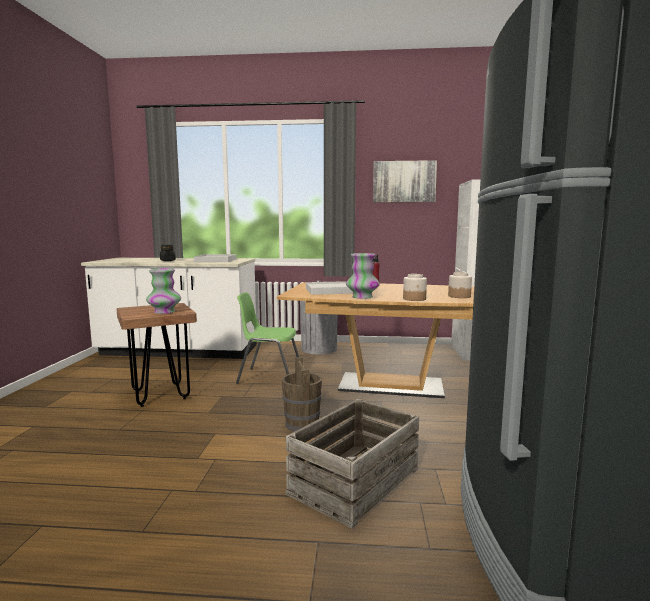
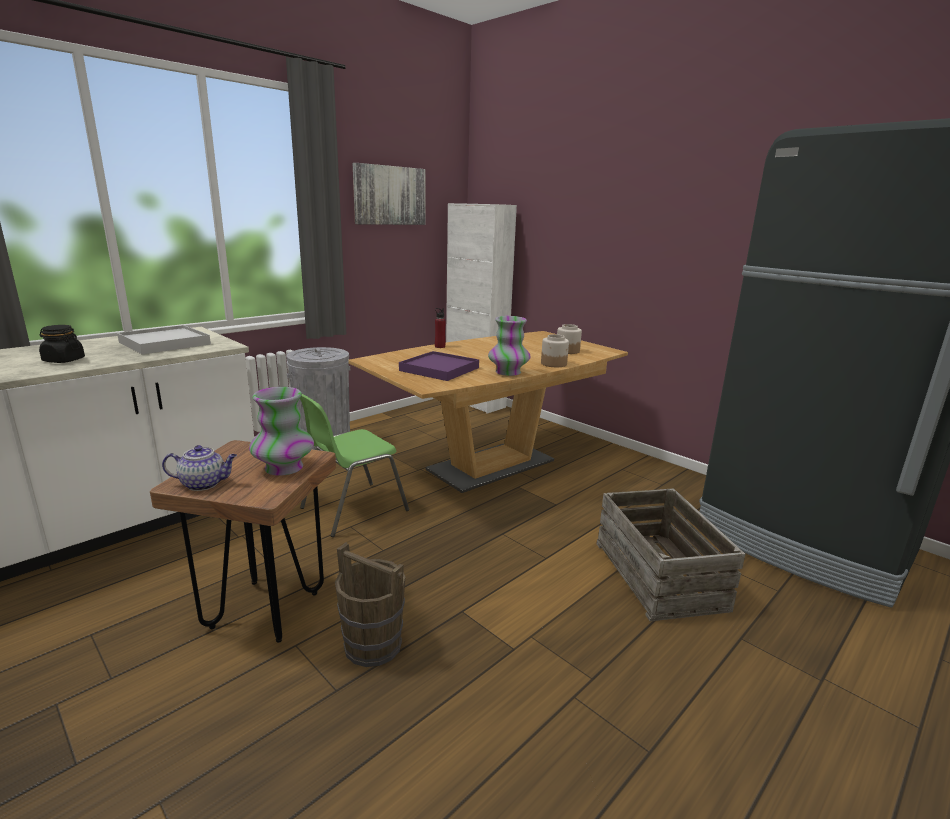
camera: 50 degrees left, 10 degrees up
(132, 310) = (204, 484): none -> teapot
(302, 424) = (513, 547): brown bucket -> brown bucket (372, 645)
(329, 291) = (439, 369): white tray -> purple tray

